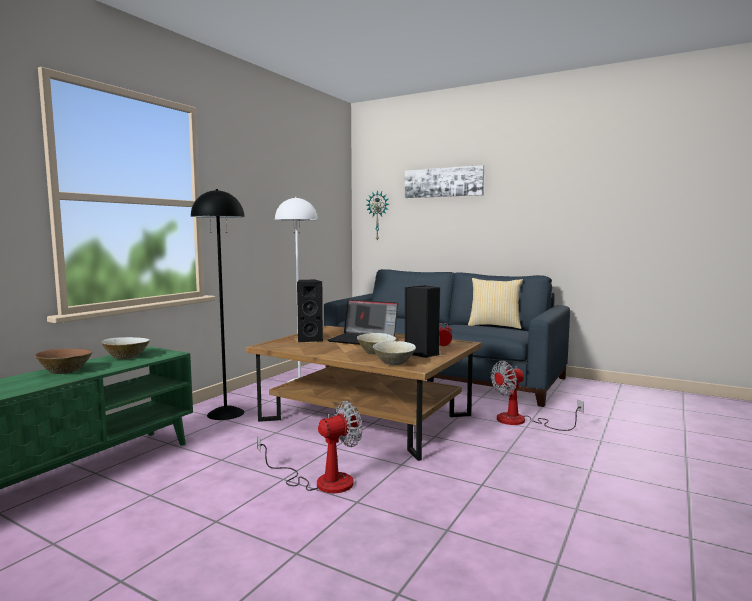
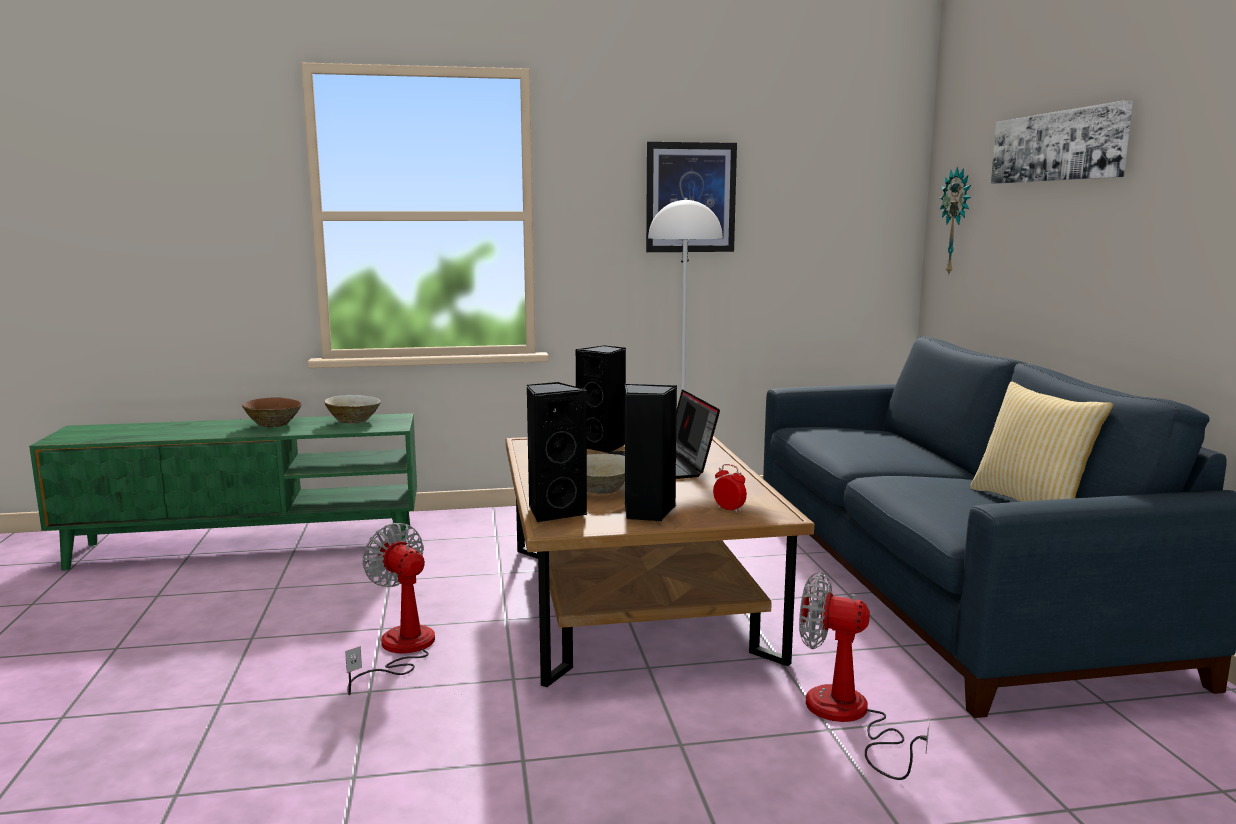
camera: 50 degrees right, 5 degrees up
(226, 413) = (514, 529): black floor lamp -> none
(272, 198) = (690, 197): none -> picture
(321, 481) = (399, 650): fan -> fan turned 150 degrees counterclockwise
(394, 363) = (554, 511): beige bowl -> black speaker

